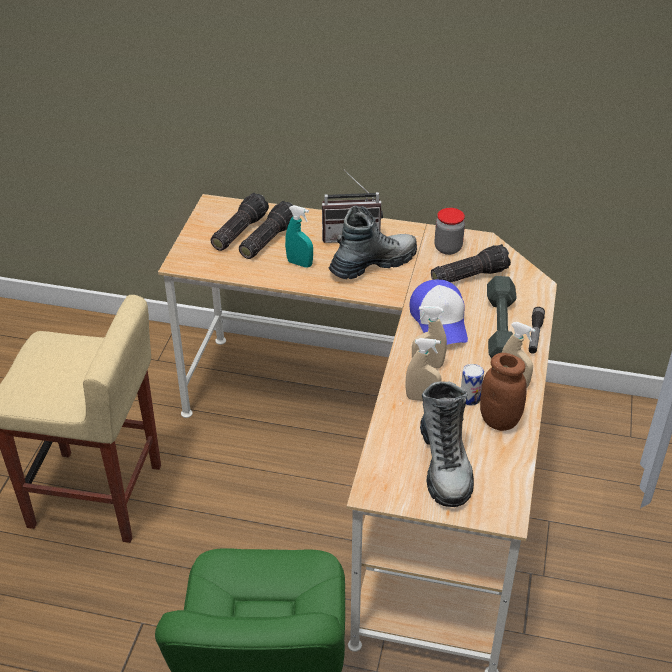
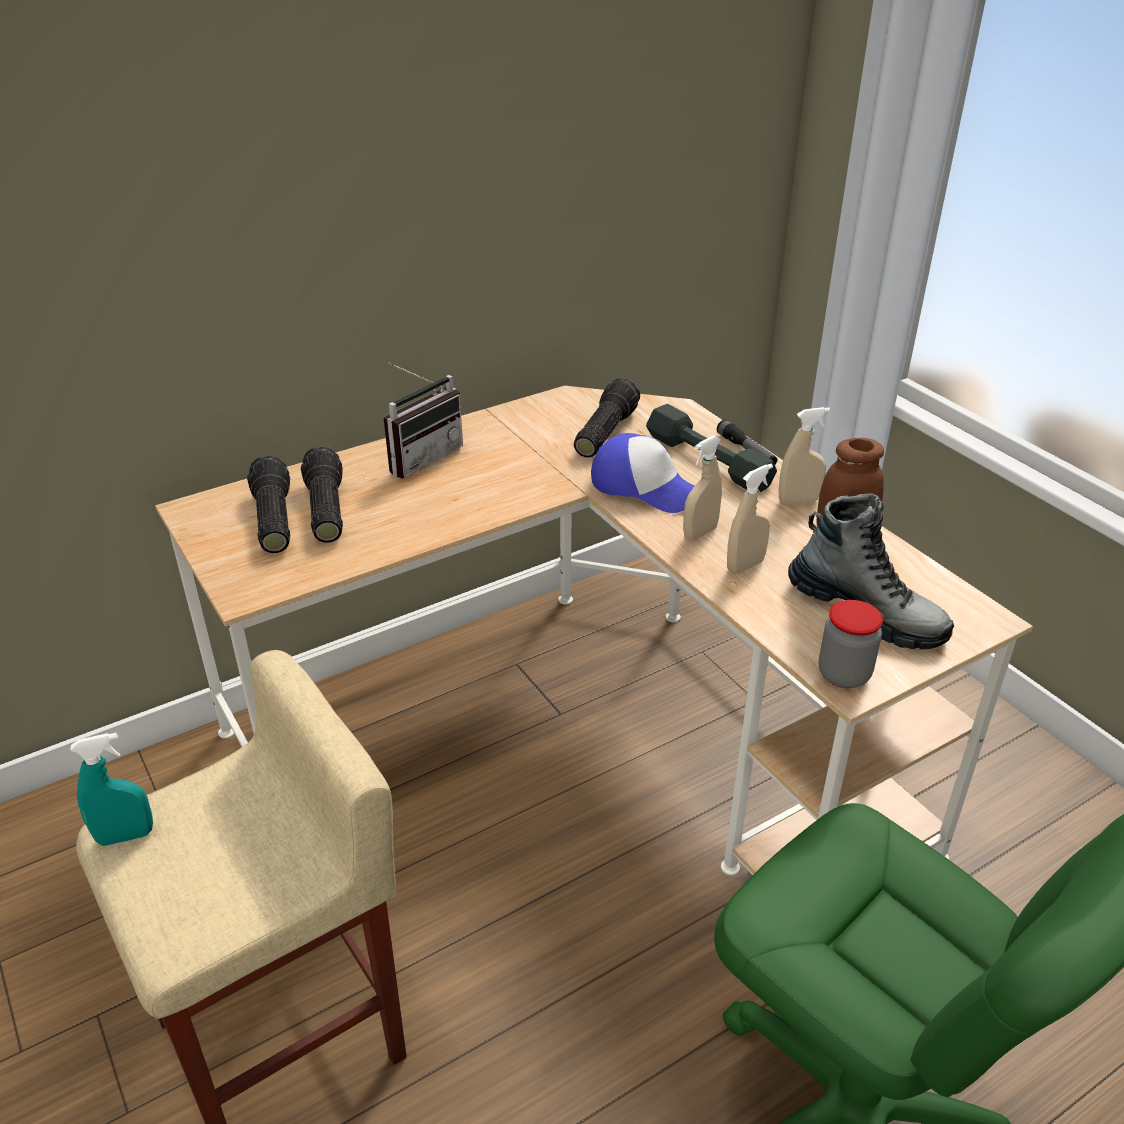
camera: 45 degrees left, 5 degrees down
(299, 263) = (405, 514): turquoise spray bottle -> turquoise spray bottle (125, 836)
(373, 264) = (490, 472): boot -> none
(448, 248) = (544, 419): jar -> jar (843, 675)
(470, 398) = (786, 538): can -> none

